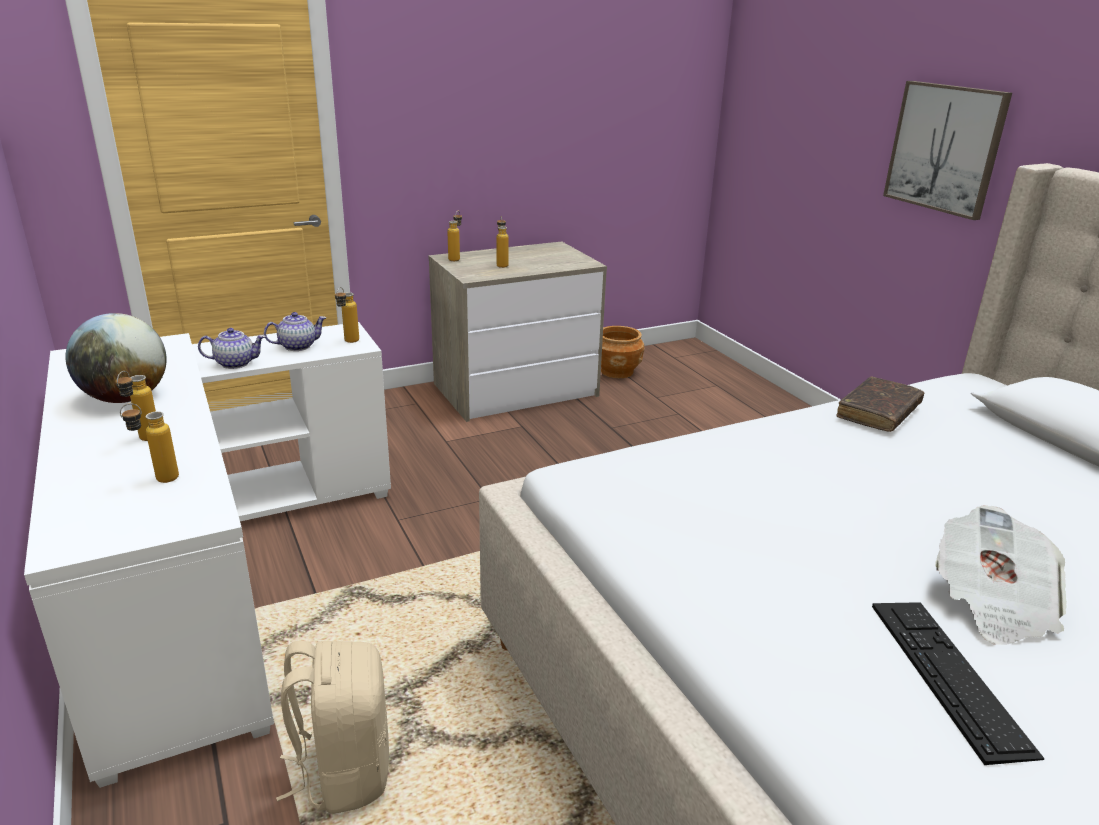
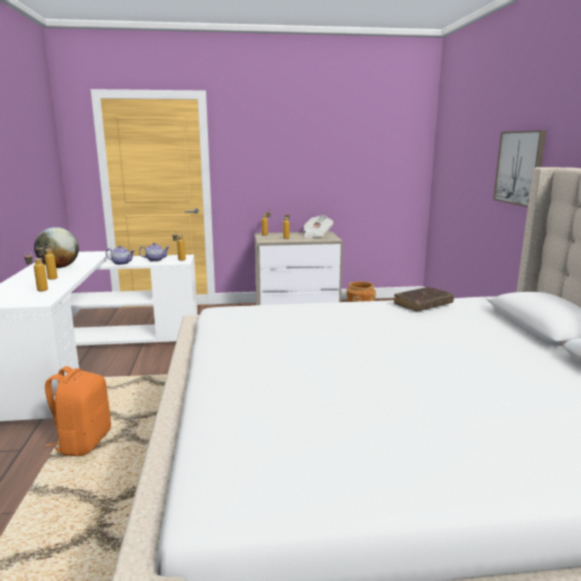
camera: 20 degrees right, 10 degrees down
(343, 771) = (83, 442): beige backpack -> orange backpack
(948, 675) = (310, 397): keyboard -> none
(992, 603) = (378, 378): newspaper -> newspaper (316, 235)

